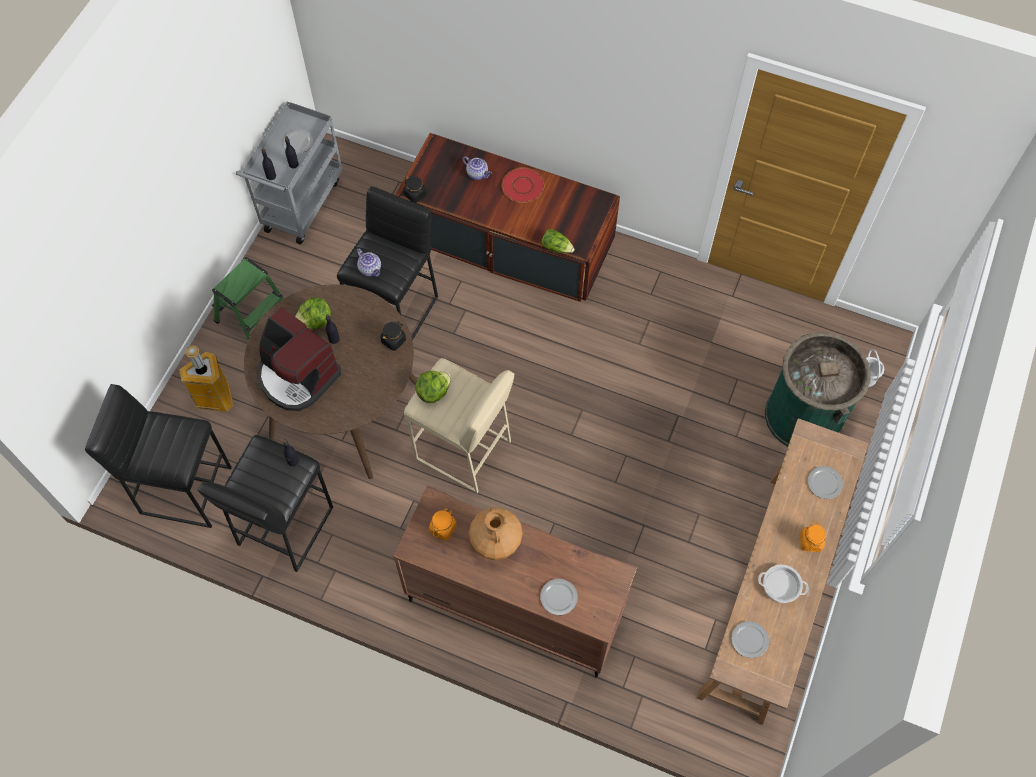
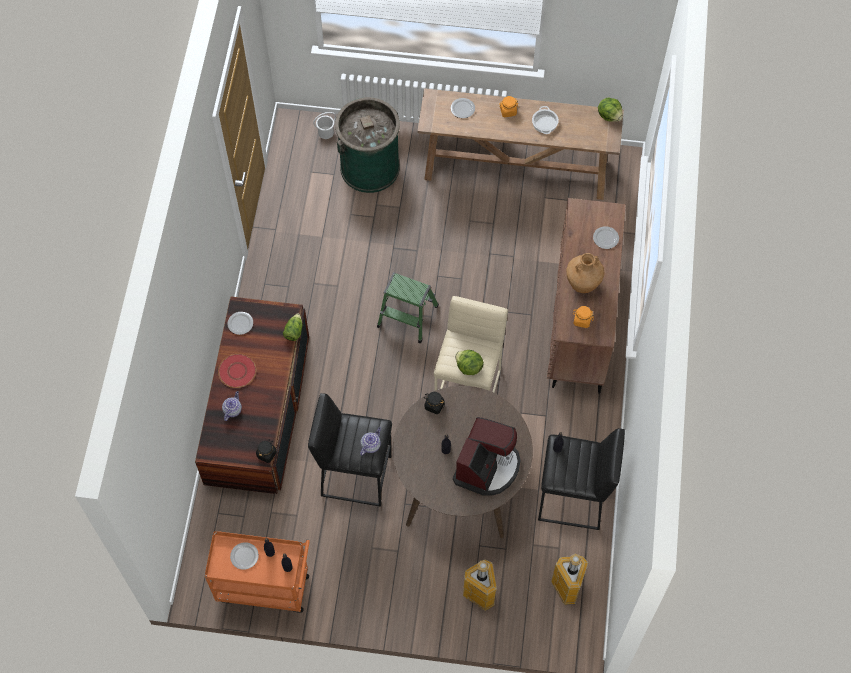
camera: 105 degrees left, 0 degrees up
(184, 489) = (567, 588): black stool -> trash can
(253, 316) = (392, 592): green step ladder -> green step ladder (408, 316)
(302, 208) = (266, 589): grey cart -> orange cart
(316, 321) = (433, 469): lettuce -> lettuce (609, 115)
(749, 639) = (587, 135): plate -> plate (240, 324)

